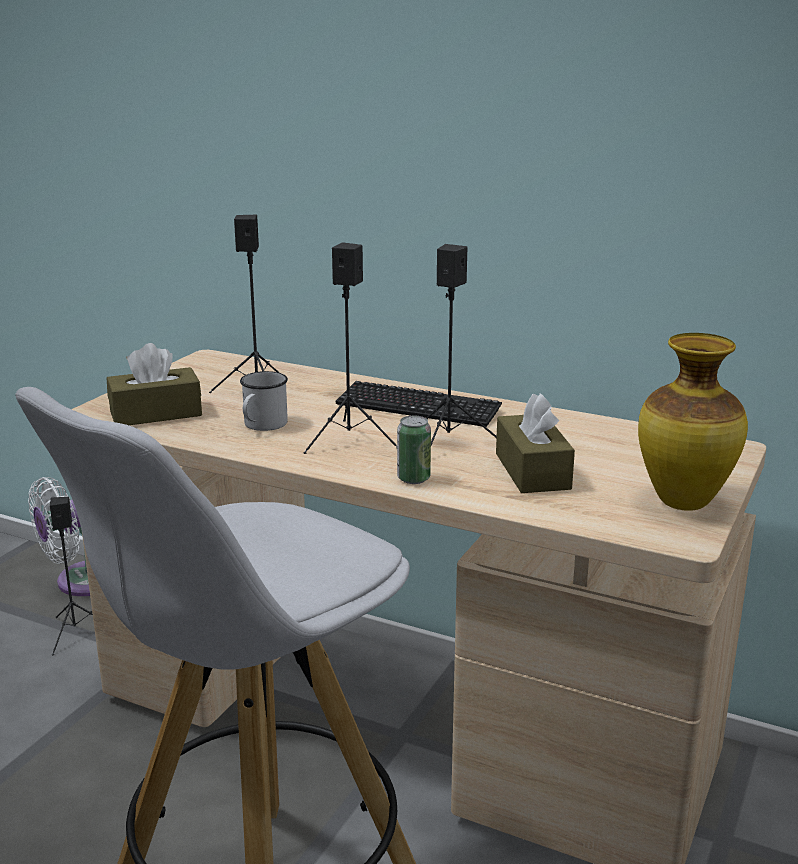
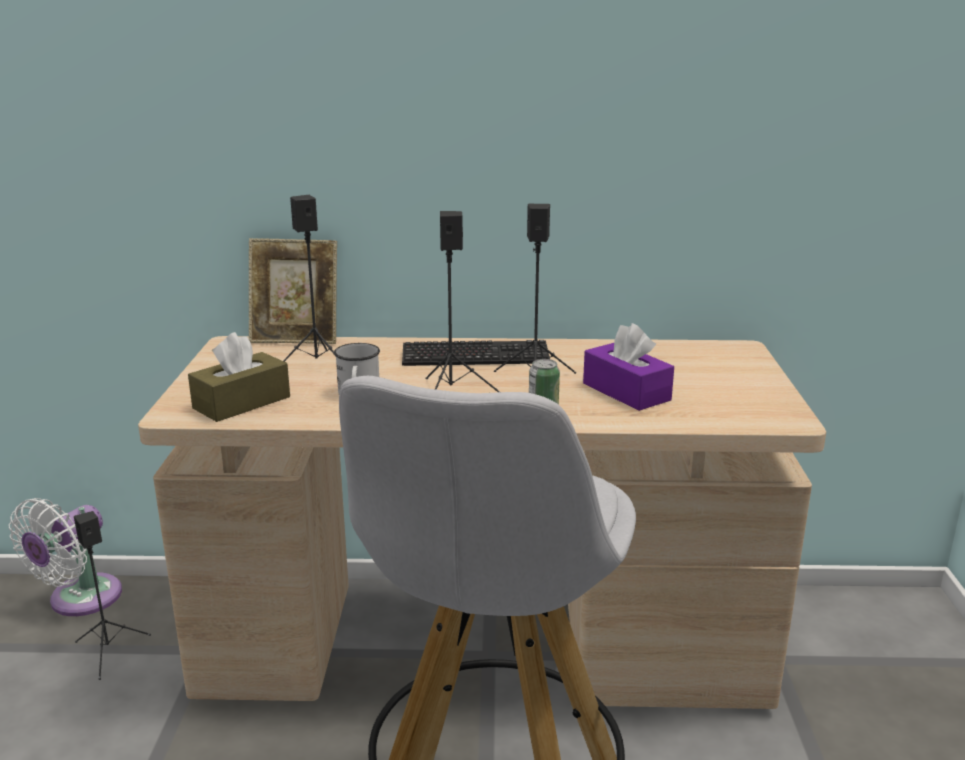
camera: 25 degrees left, 0 degrees up
(270, 362) = (296, 338): none -> picture frame
(532, 471) = (626, 391): brown tissue box -> purple tissue box
(682, 503) = (758, 395): vase -> none

